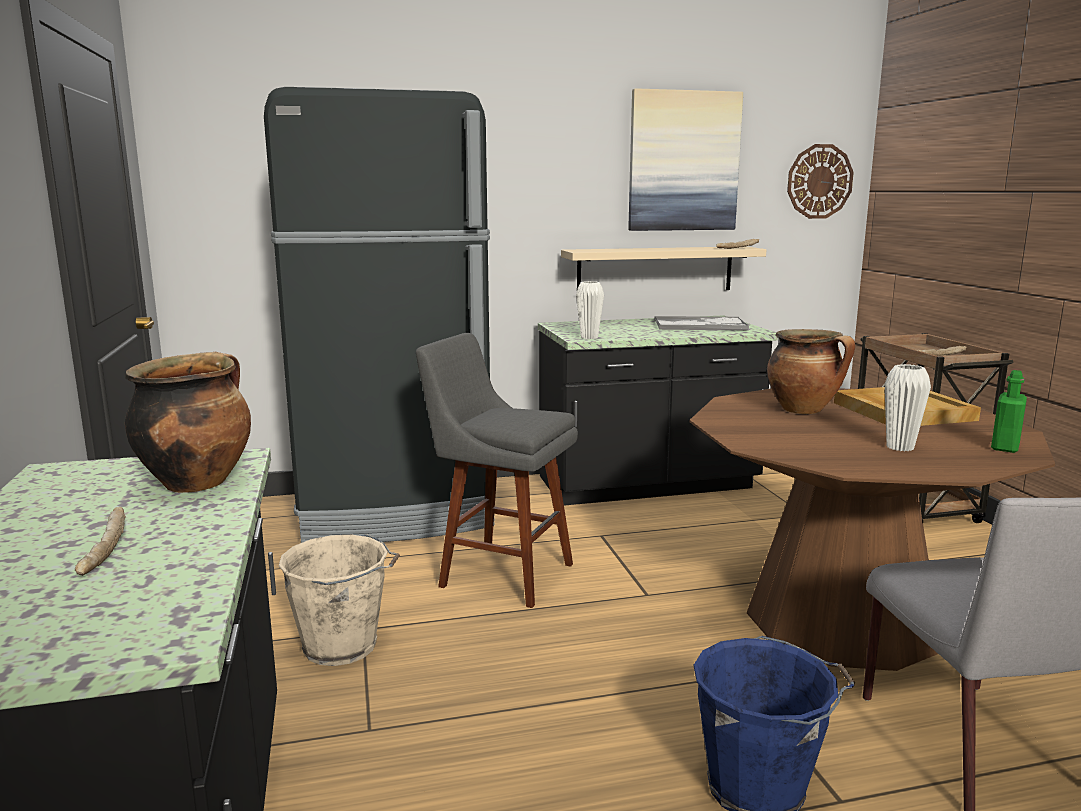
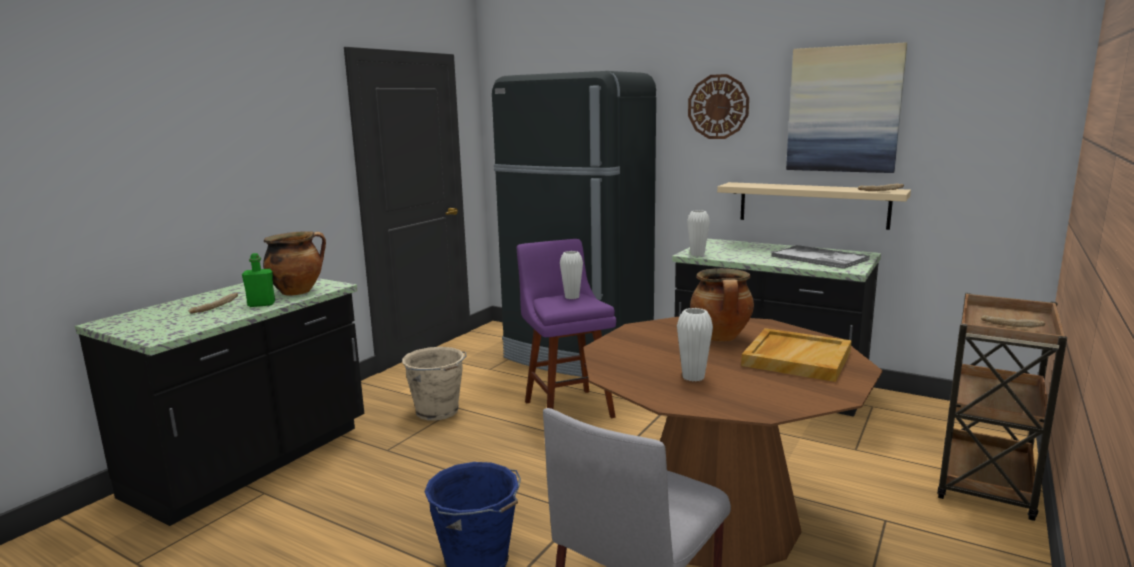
camera: 45 degrees right, 0 degrees up
(500, 573) = (567, 407): grey stool -> purple stool
(509, 412) = (572, 297): none -> white vase
(819, 181) = (1006, 127): wall clock -> wall clock (718, 107)
(1005, 447) = (775, 402): green bottle -> green bottle (261, 304)

